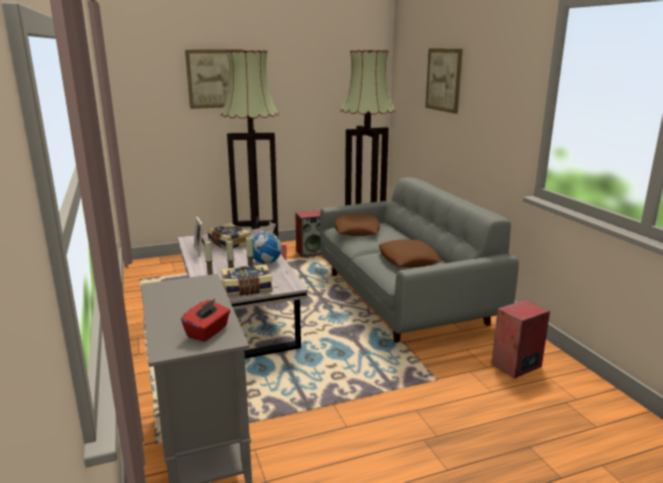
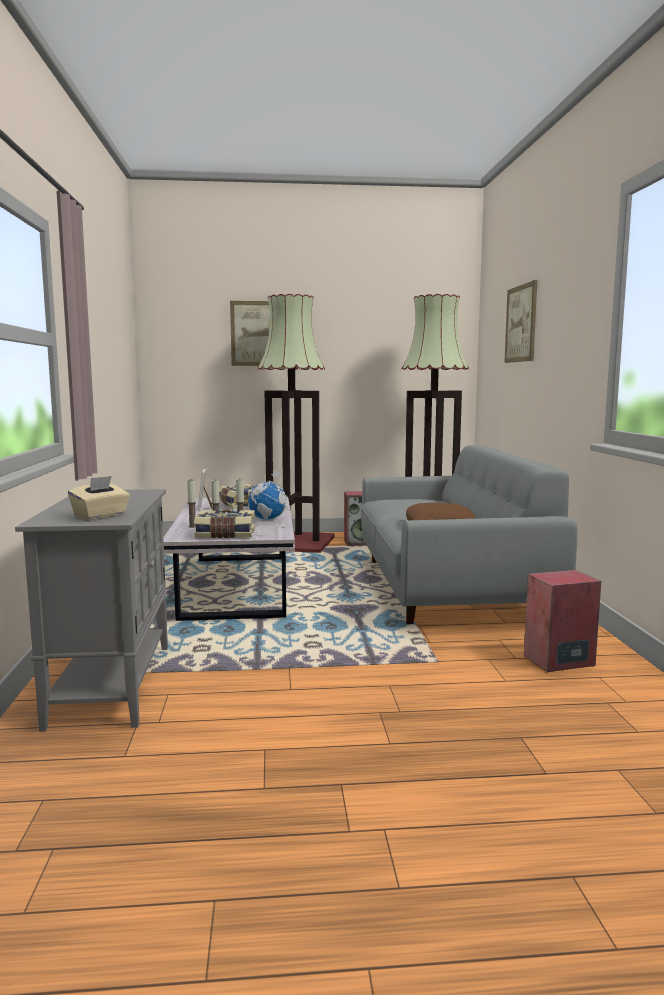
camera: 15 degrees right, 10 degrees down
(208, 332) = (100, 515): red tissue box -> beige tissue box
(357, 230) = (399, 502): brown pillow -> none

